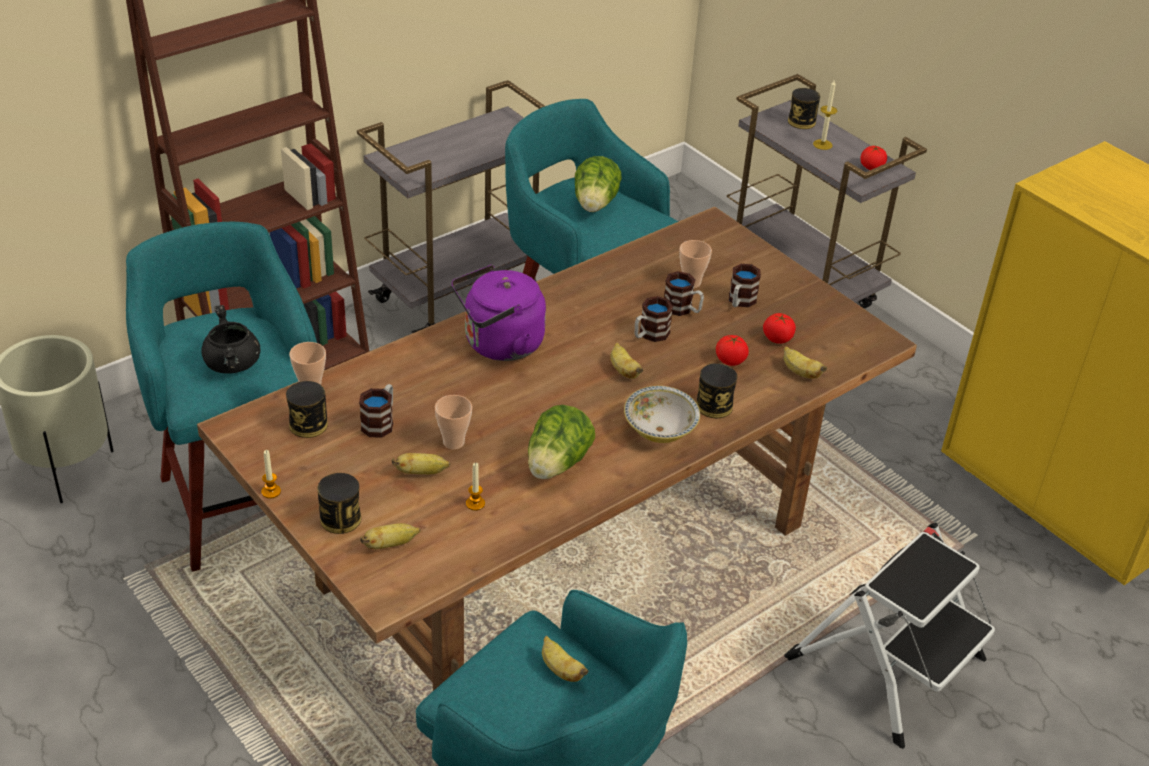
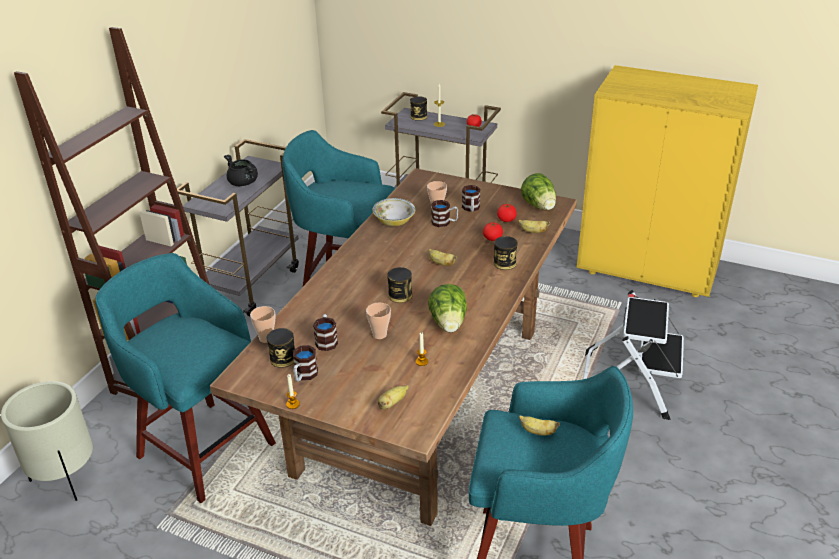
camera: 25 degrees left, 5 degrees down
(233, 364) = (194, 348): black cooking pot -> black cooking pot (243, 183)
(340, 519) = (350, 402): can -> can (400, 295)
(421, 472) = (375, 358): banana -> none
(499, 345) = (359, 275): purple kettle -> none
(595, 205) = (341, 190): lettuce -> lettuce (539, 206)
(649, 335) = (438, 241): mug -> mug (304, 376)
(660, 430) = (488, 285): bowl -> bowl (394, 221)

